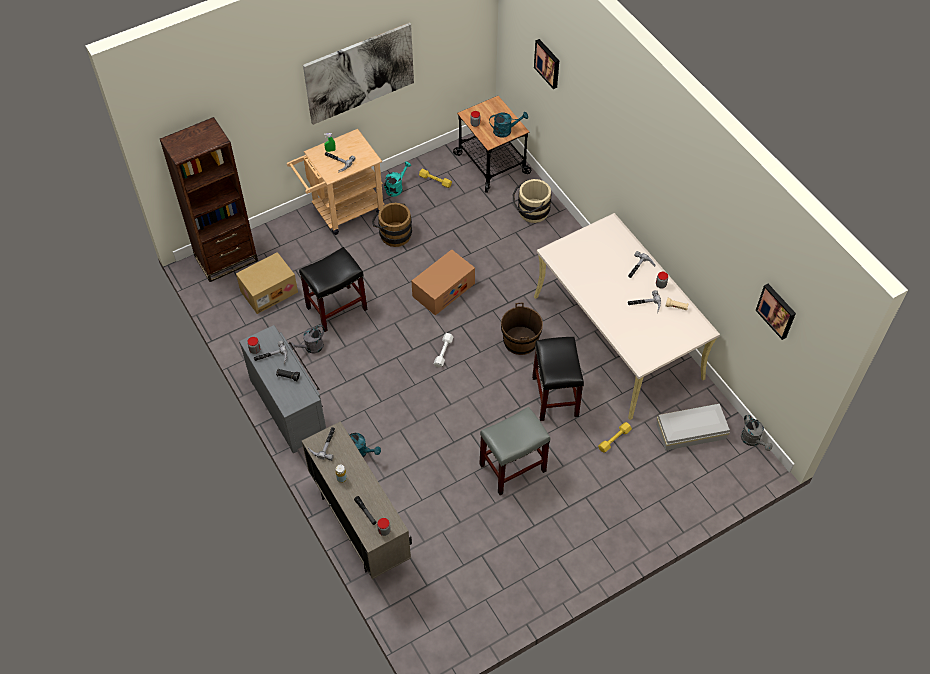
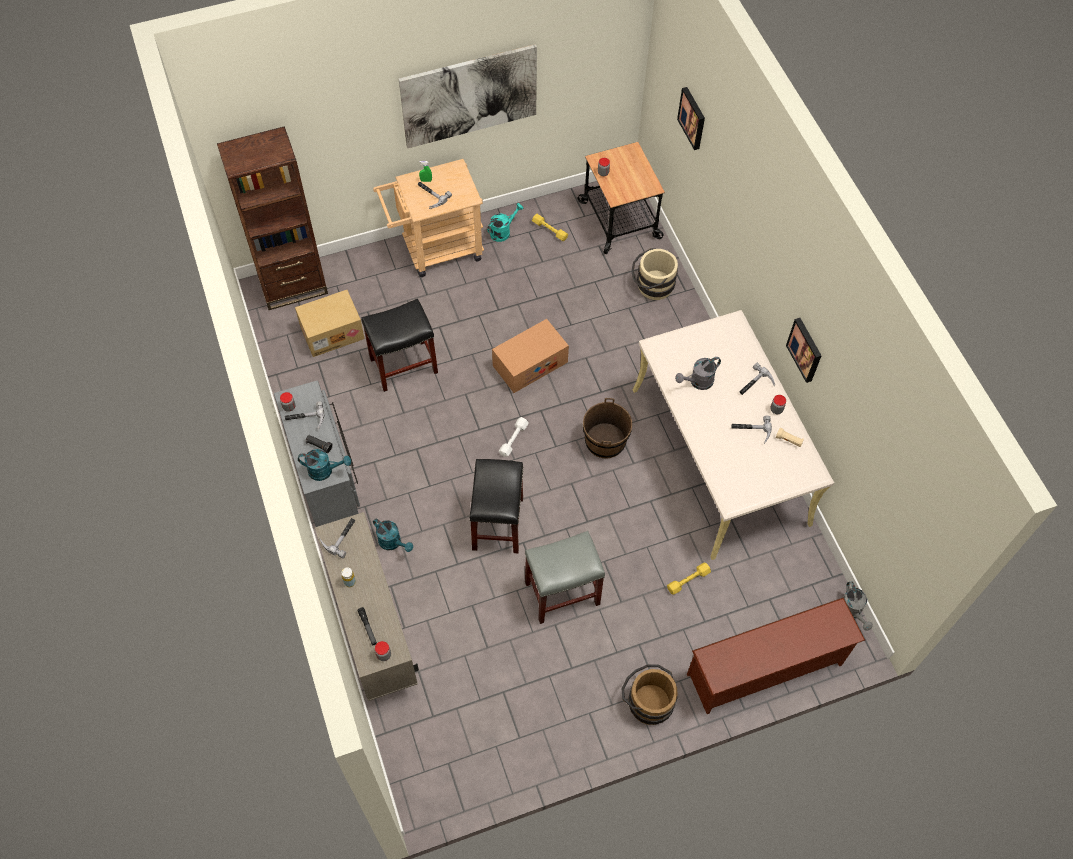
camera: 10 degrees right, 5 degrees up
(311, 348) = (364, 408): grey watering can -> grey watering can (698, 382)
(393, 233) = (487, 286): brown bucket -> brown bucket (647, 701)
(506, 131) = (637, 187): turquoise watering can -> turquoise watering can (325, 470)
(554, 396) = (630, 515): black stool -> black stool (497, 523)
(692, 432) = (782, 588): white storage box -> none
(693, 499) = (765, 671): none -> brown shoe rack
(777, 310) = (900, 479): picture -> picture (805, 349)

